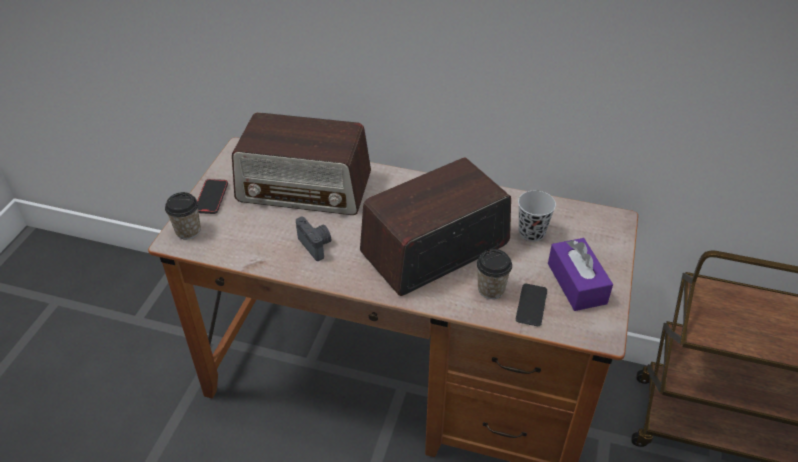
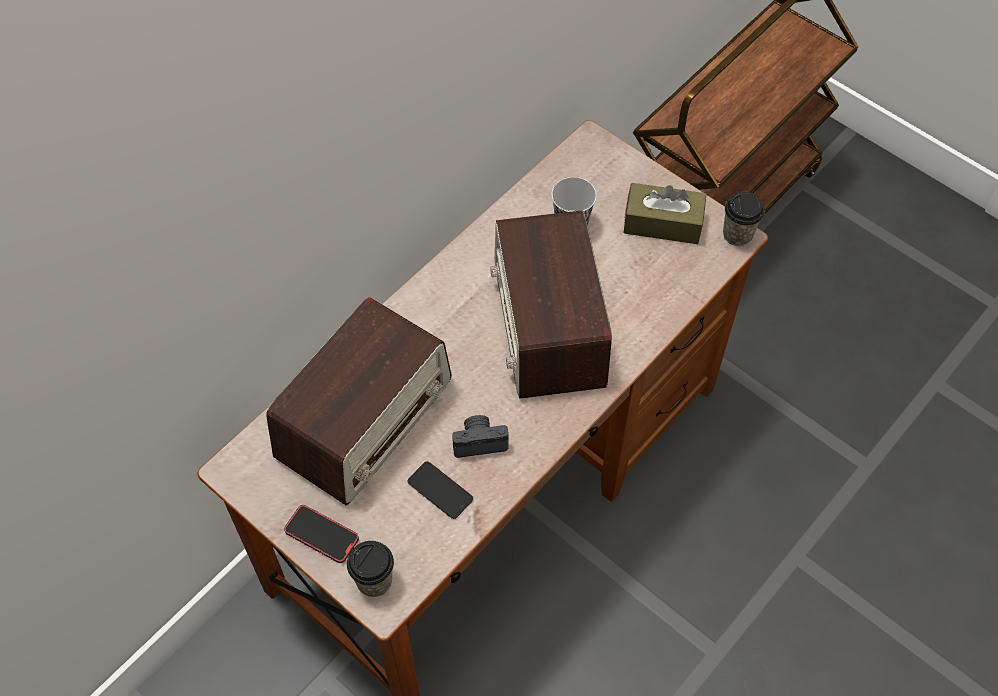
camera: 65 degrees left, 15 degrees up
(491, 289) = (635, 300): cup -> cup (737, 234)
(531, 305) = (673, 276): phone -> phone (440, 490)
(576, 283) = (662, 223): purple tissue box -> brown tissue box

